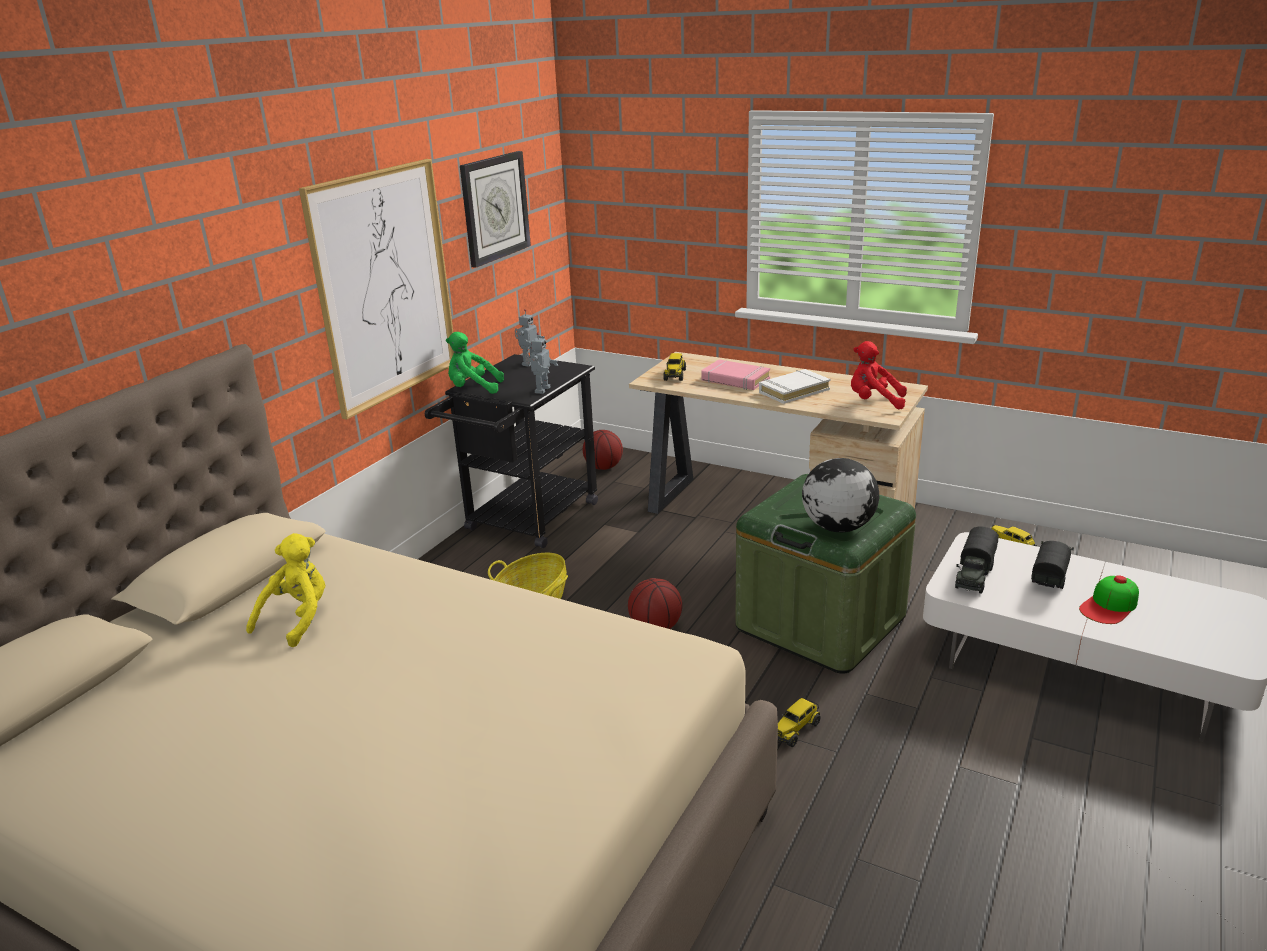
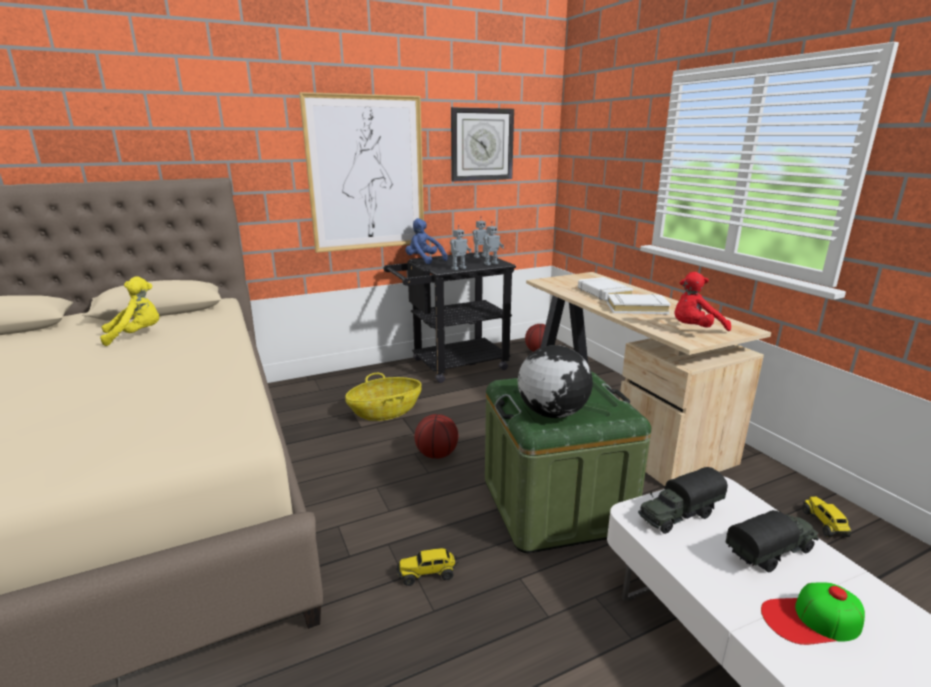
camera: 35 degrees right, 5 degrees down
(473, 389) = (424, 260): green plush toy -> blue plush toy
(564, 372) = (490, 264): none -> toy robot
(675, 375) = (566, 282): toy truck -> none
(735, 380) = (603, 293): pink book -> white book
(874, 402) = (694, 330): red plush toy -> red plush toy turned 75 degrees counterclockwise

